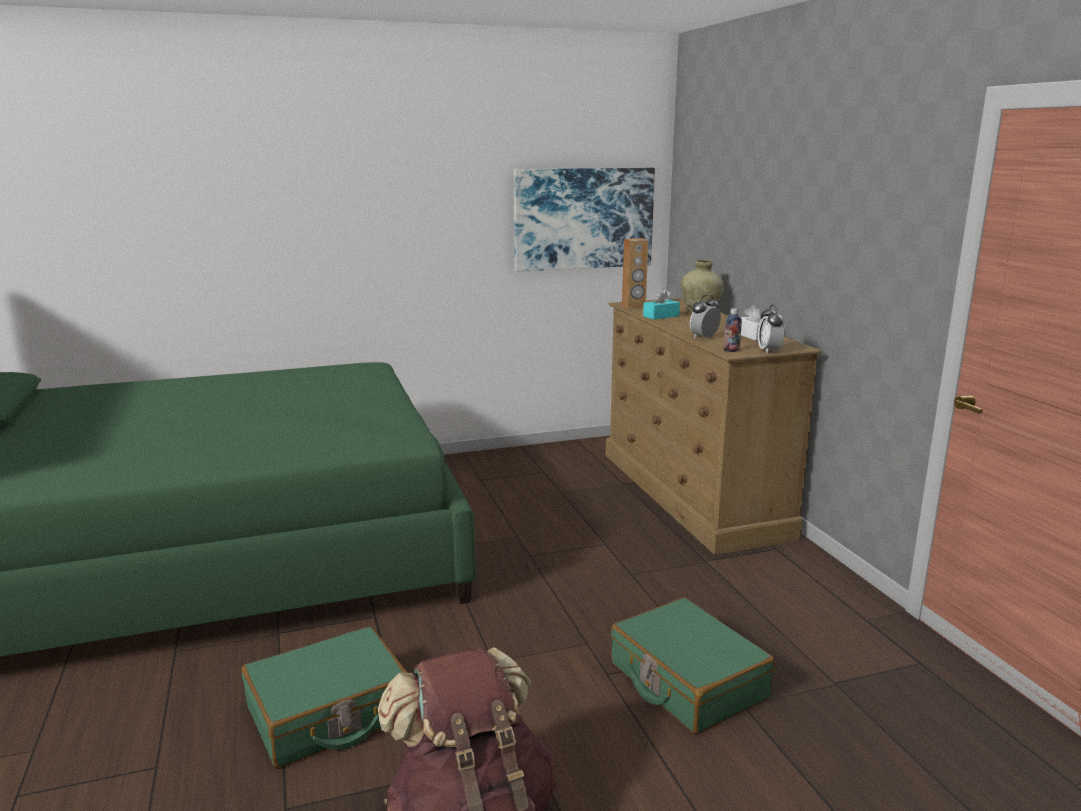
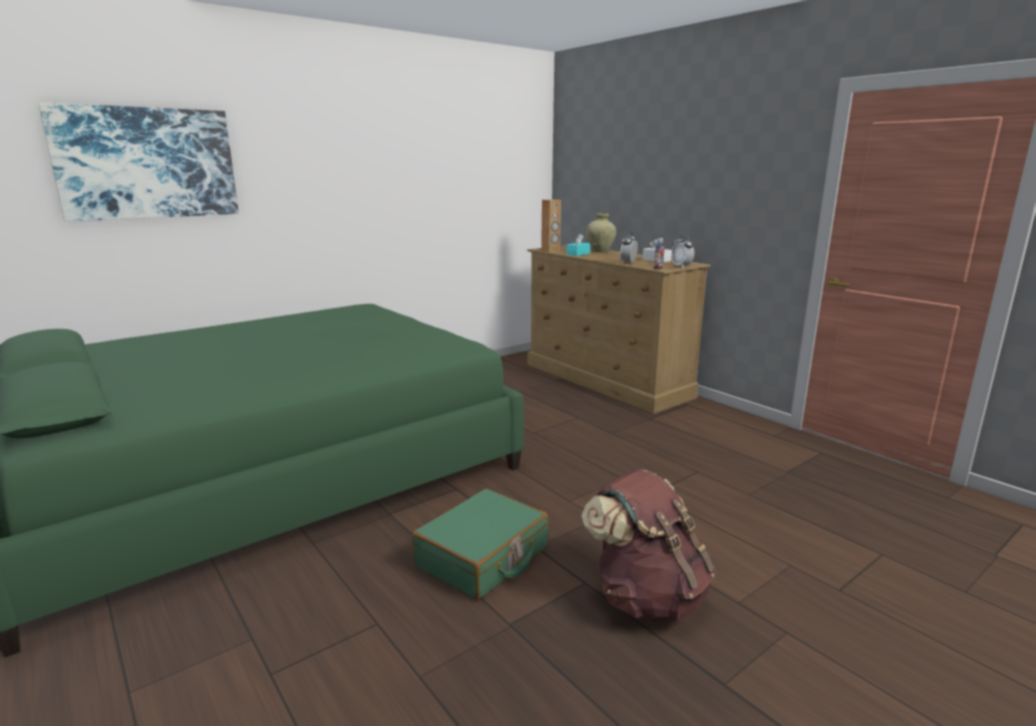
camera: 20 degrees left, 0 degrees up
(583, 218) = (498, 188): picture -> picture (147, 163)
(687, 681) = (704, 487): green suitcase -> none

